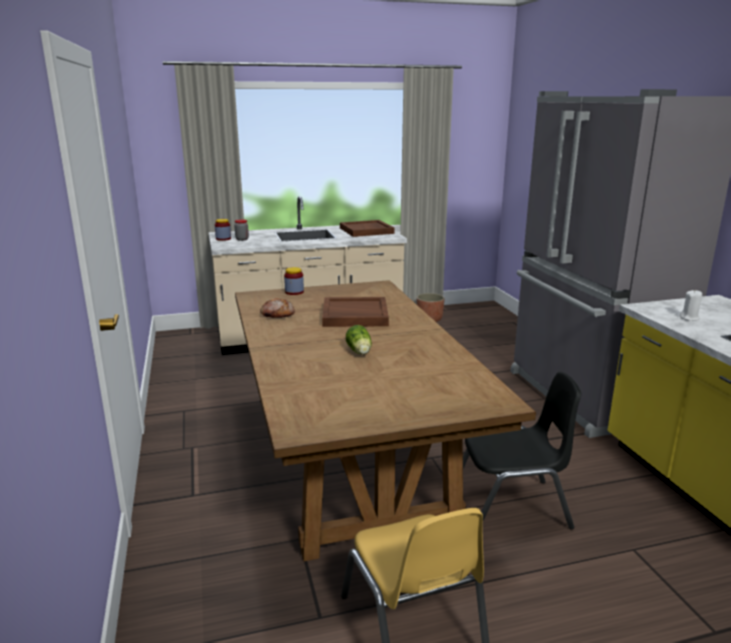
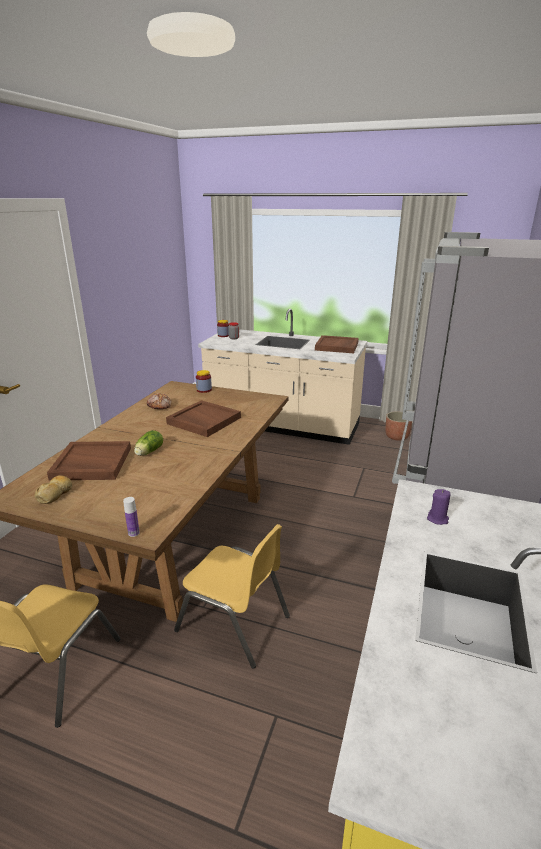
camera: 35 degrees right, 5 degrees up
(322, 377) = (91, 463): none -> brown tray
(346, 409) = (55, 494): none -> bread
(491, 408) = (133, 533): none -> bottle
(510, 507) = (234, 623): black chair -> yellow chair
(689, 318) = (437, 519): white candle -> purple candle

